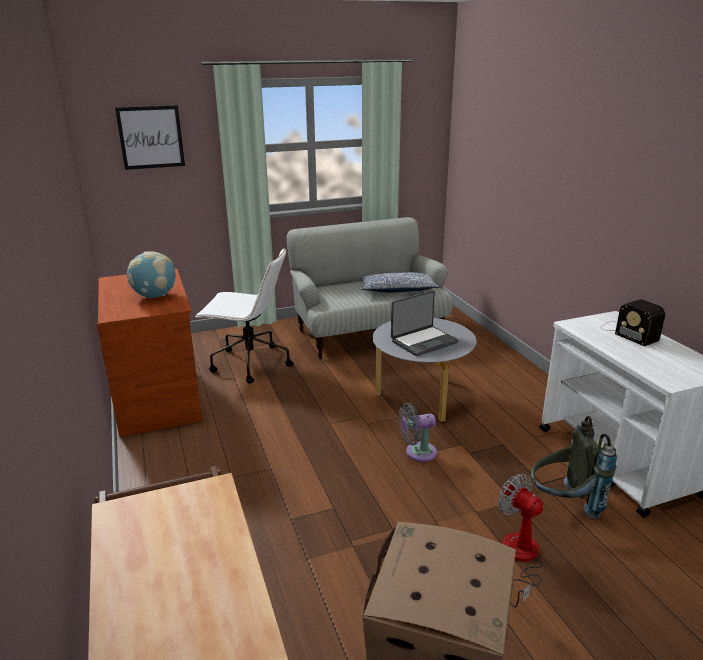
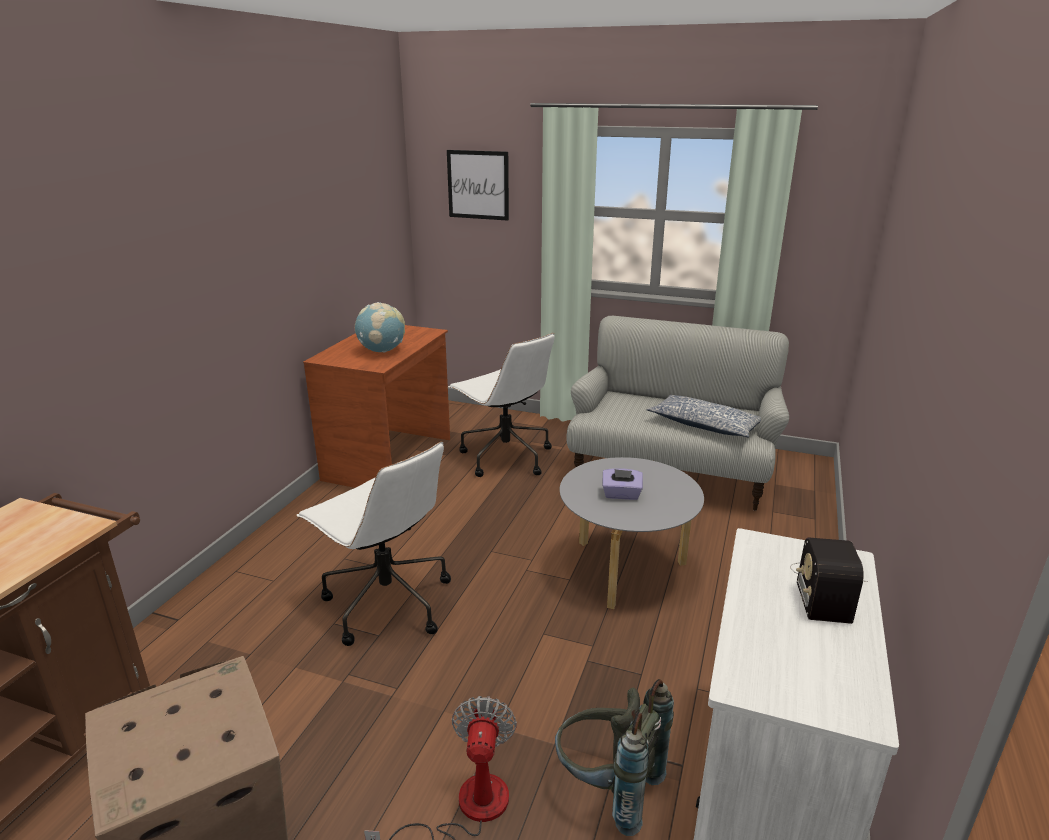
camera: 40 degrees right, 0 degrees up
(308, 487) = (386, 603): none -> white office chair
(417, 452) = (531, 627): grey fan -> none
(423, 341) = (621, 495): laptop -> purple tissue box

